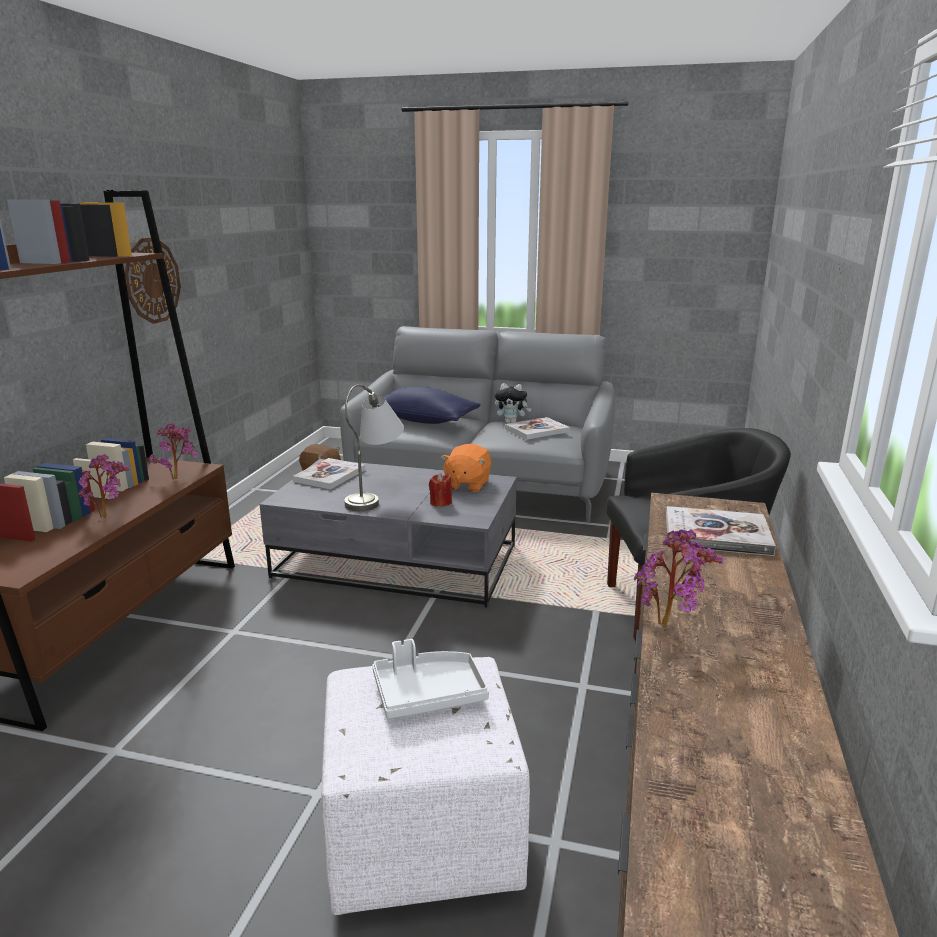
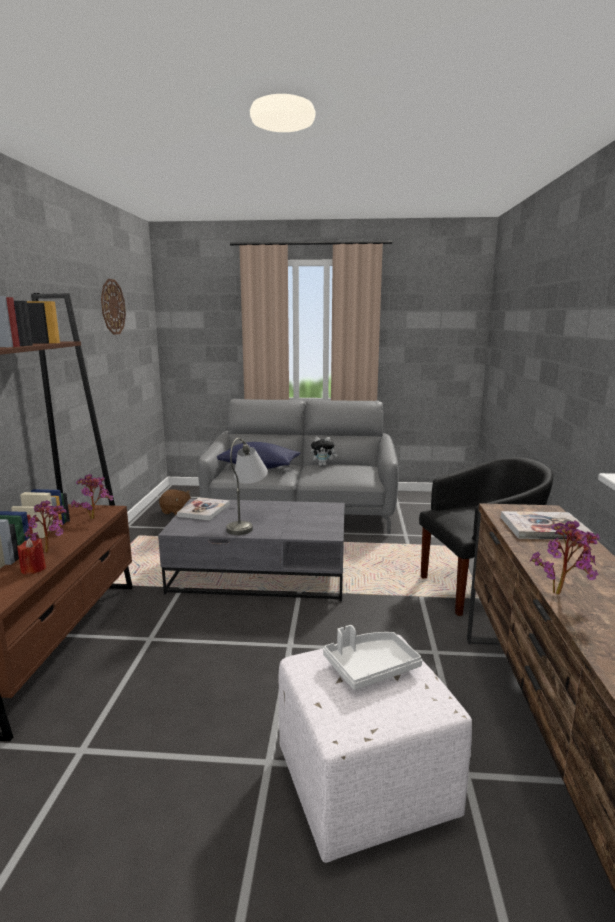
camera: 10 degrees left, 5 degrees down
(152, 280) = (60, 364): wall clock -> wall clock (112, 307)
(440, 502) = (298, 524): red candle -> red candle (33, 569)
(467, 485) = (311, 510): orange plush toy -> none
(537, 430) = (345, 469): book -> none

